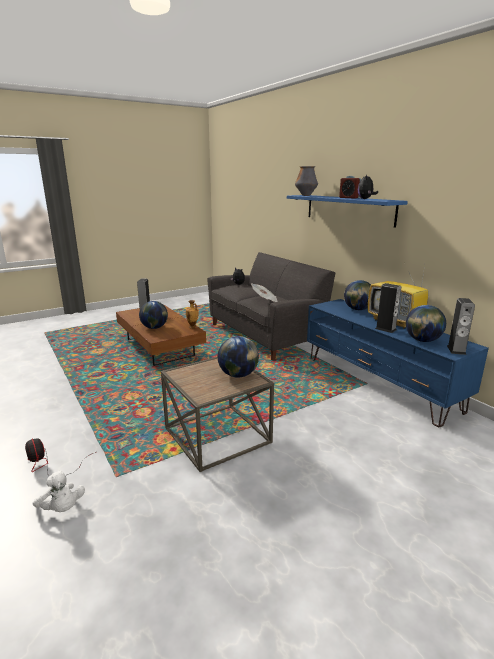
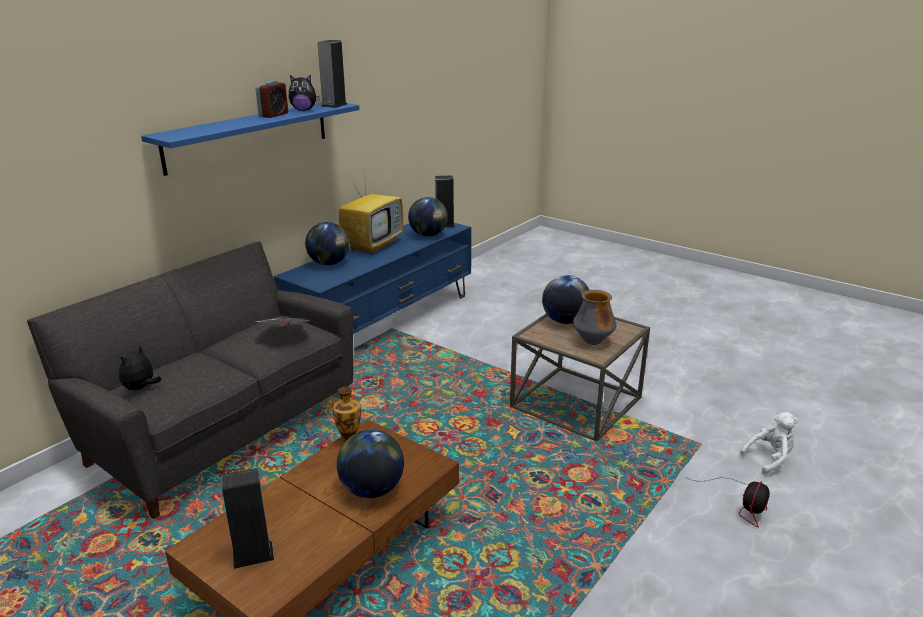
camera: 110 degrees left, 5 degrees up
(62, 508) = (769, 459): white plush toy -> white plush toy turned 45 degrees clockwise
(306, 195) = (189, 132): vase -> vase (592, 342)
(385, 329) = (403, 249): speaker -> speaker (334, 105)

